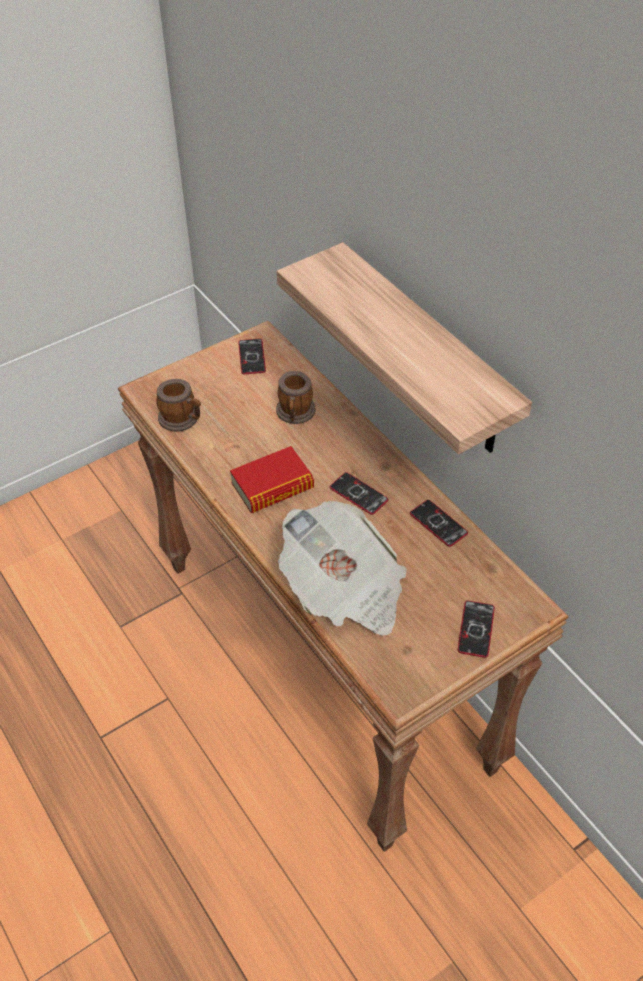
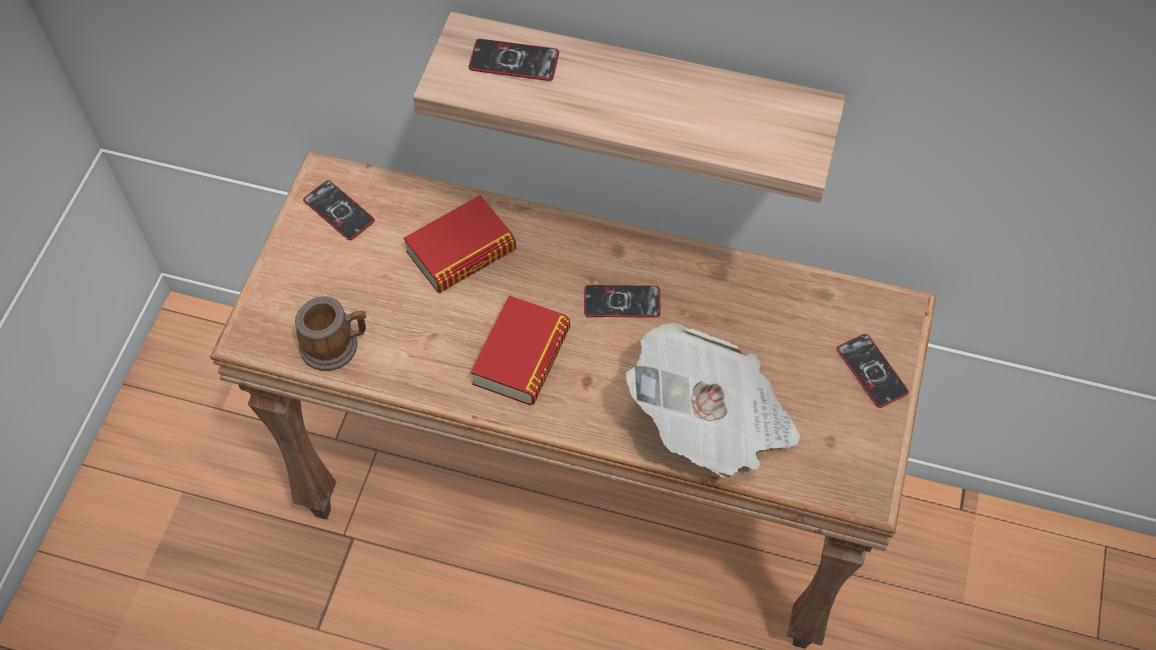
camera: 40 degrees left, 10 degrees up
(295, 414) = (461, 251): mug -> book
(438, 524) = (732, 280): phone -> phone (514, 61)

